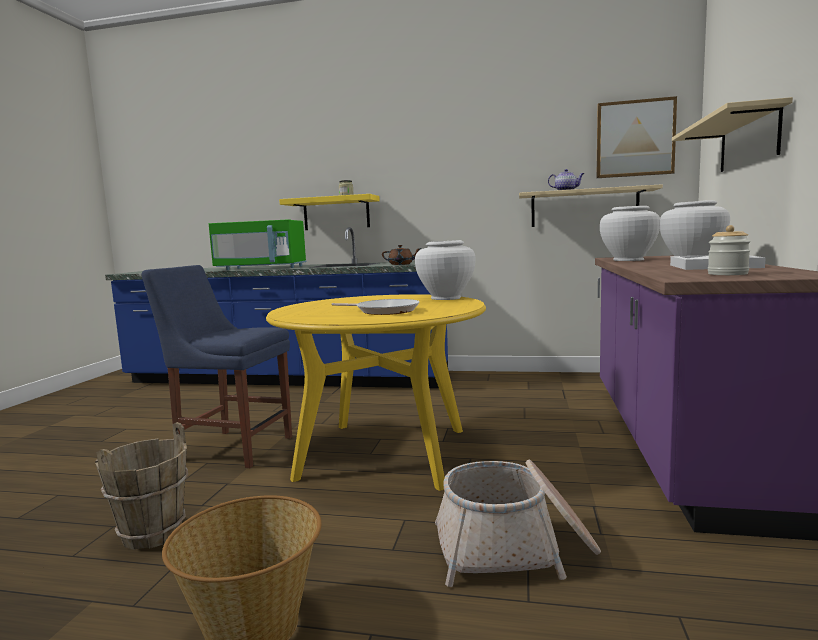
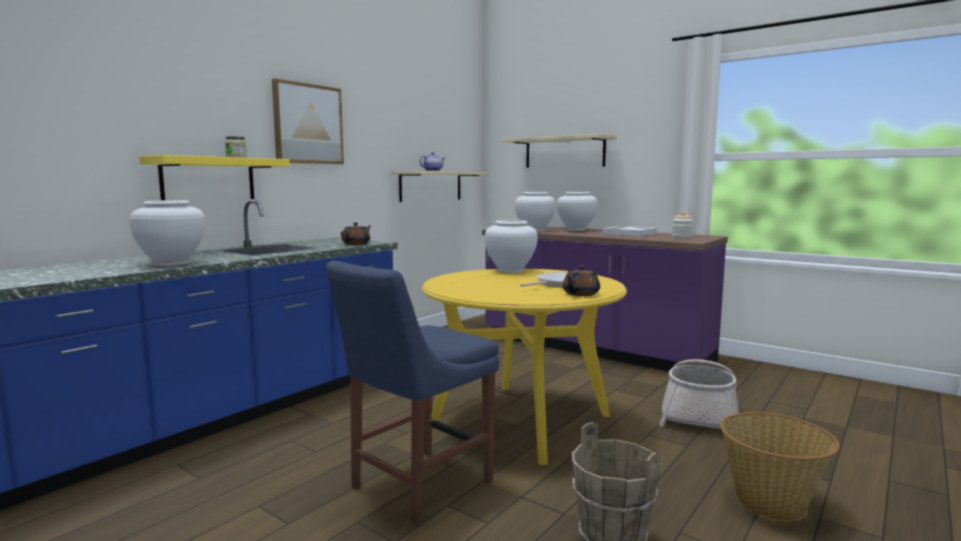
camera: 65 degrees left, 0 degrees up
(261, 268) = (171, 263): green microwave -> white vase
(332, 318) = (580, 294): none -> brown teapot
(635, 139) = (456, 132): picture -> picture (308, 124)

